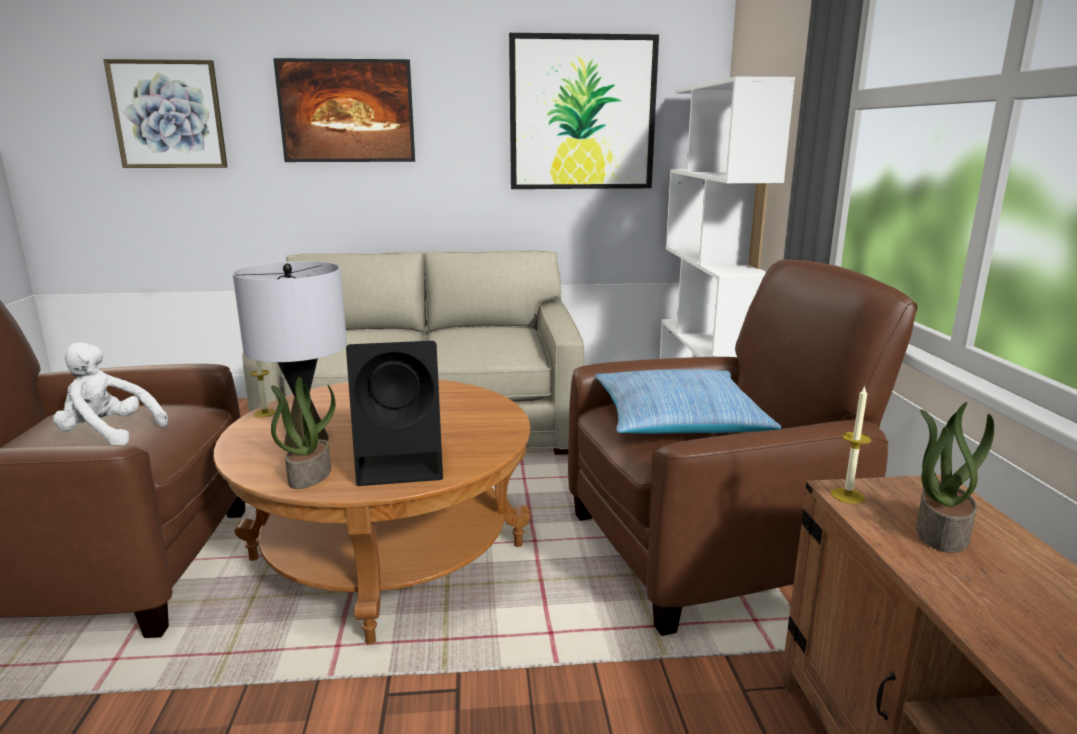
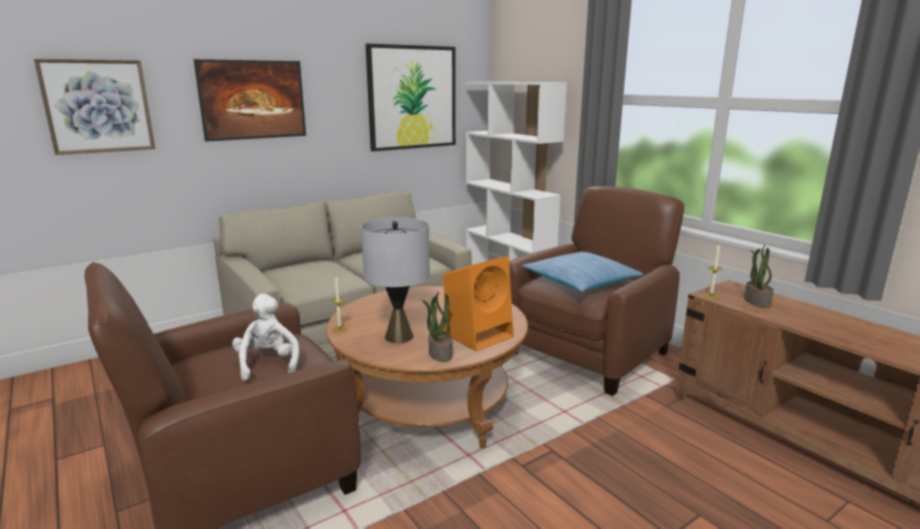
camera: 30 degrees left, 0 degrees up
(108, 434) = (268, 364): white plush toy -> white plush toy turned 90 degrees clockwise
(404, 464) = (479, 335): black speaker -> orange speaker

